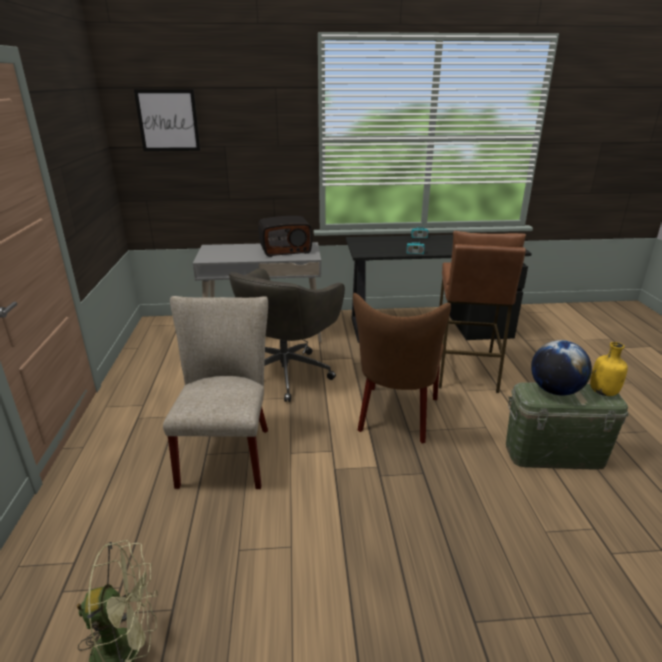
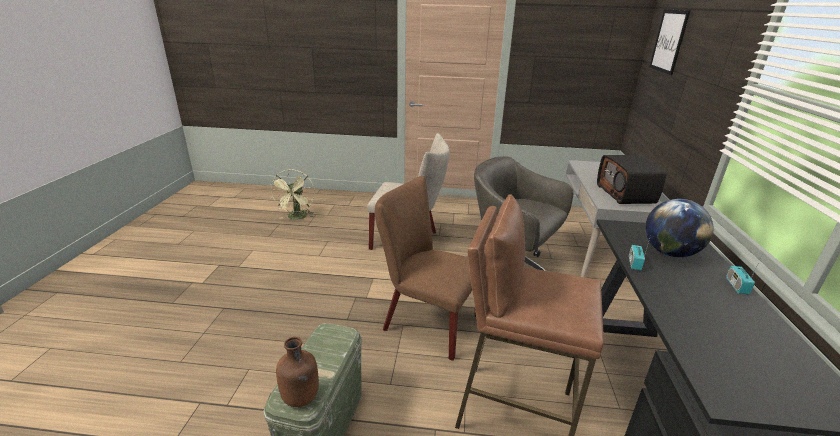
camera: 100 degrees right, 0 degrees up
(555, 391) = (327, 353): globe -> globe (669, 253)
(603, 392) = (300, 398): yellow bottle -> brown bottle

